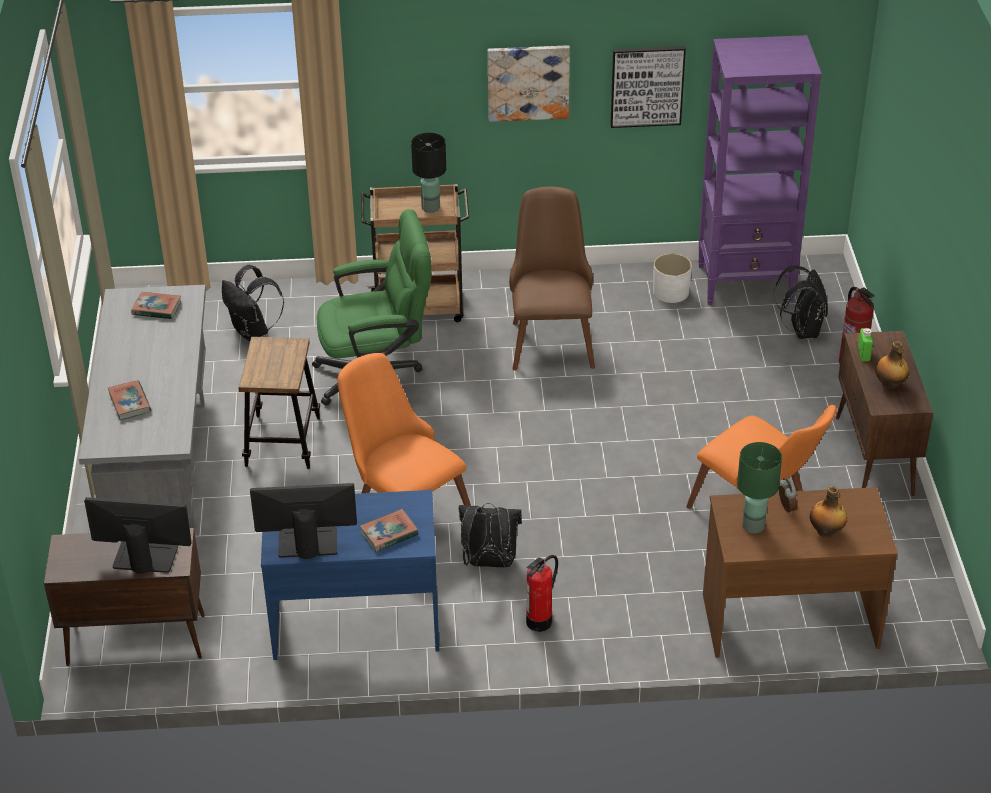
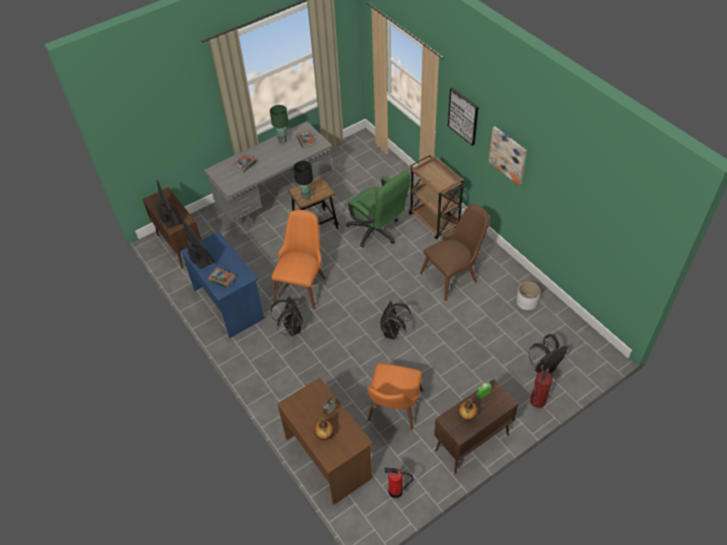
camera: 60 degrees right, 10 degrees up
(253, 331) = (373, 181): black backpack -> black backpack (393, 332)
(430, 208) = (441, 181): black table lamp -> black table lamp (306, 196)
(539, 622) = (267, 363): fire extinguisher -> fire extinguisher (395, 491)
(647, 85) = (555, 197): picture -> picture (463, 116)
(746, 283) = (561, 328): purple bookcase -> none
(753, 526) = (309, 404): green table lamp -> green table lamp (283, 141)

